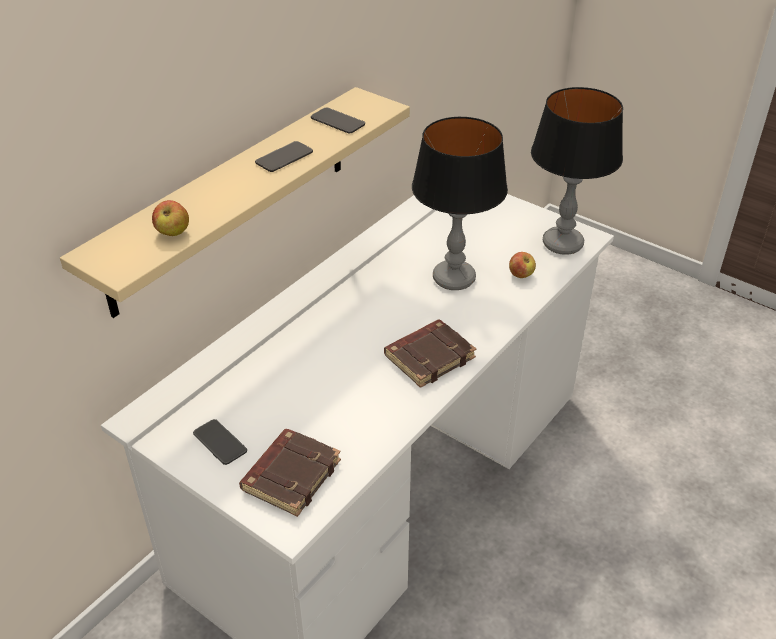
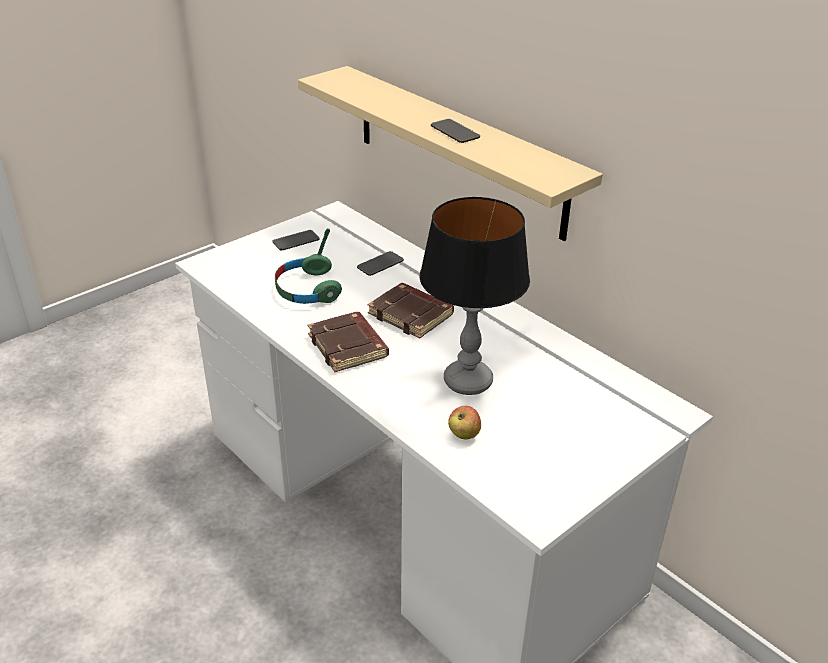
camera: 100 degrees right, 5 degrees down
(173, 232) = (357, 93): apple -> none
(291, 475) = (248, 266): brown book -> brown book (412, 315)
(333, 408) = (307, 289): none -> green headphones
(337, 122) = (519, 158): phone -> phone (380, 264)
(562, 244) = (523, 487): table lamp -> none

